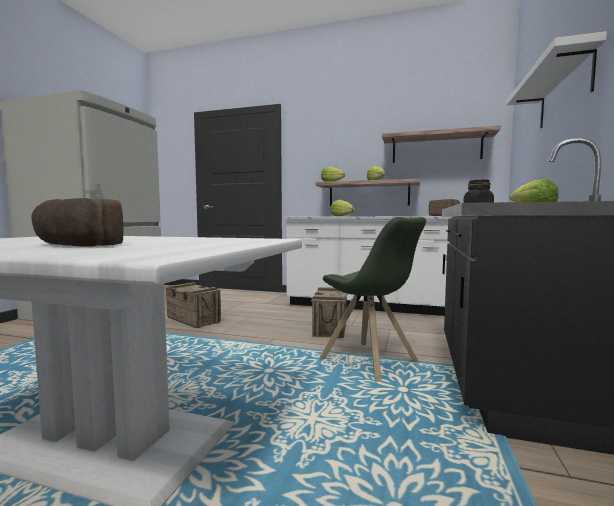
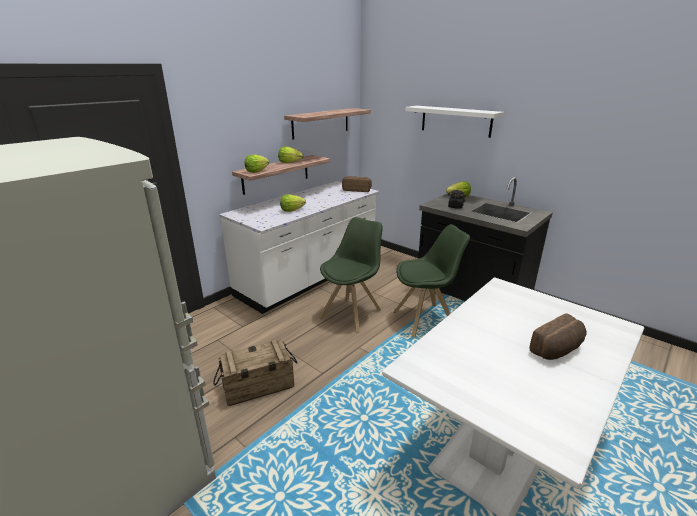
camera: 65 degrees left, 20 degrees up
(331, 327) = (351, 313): crate -> green chair

